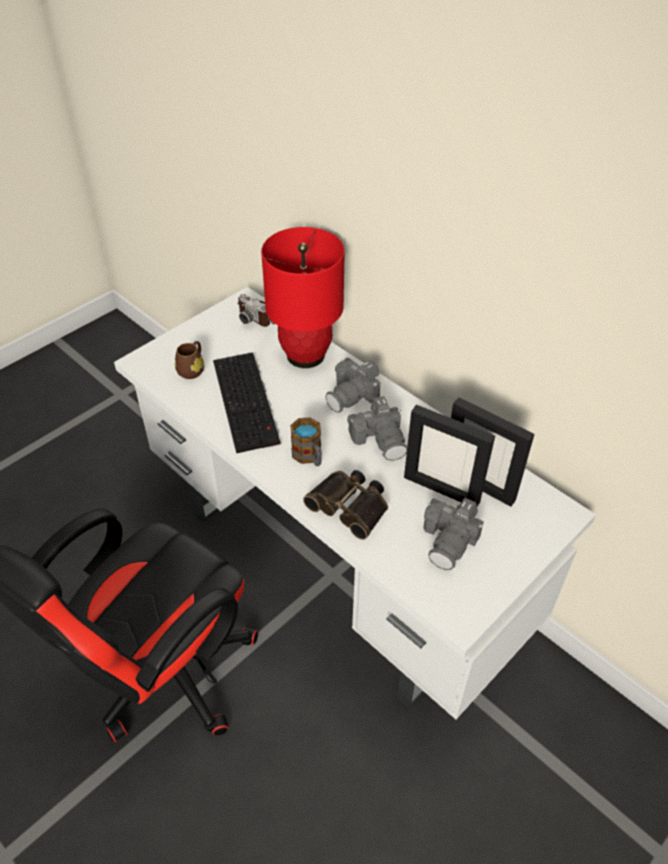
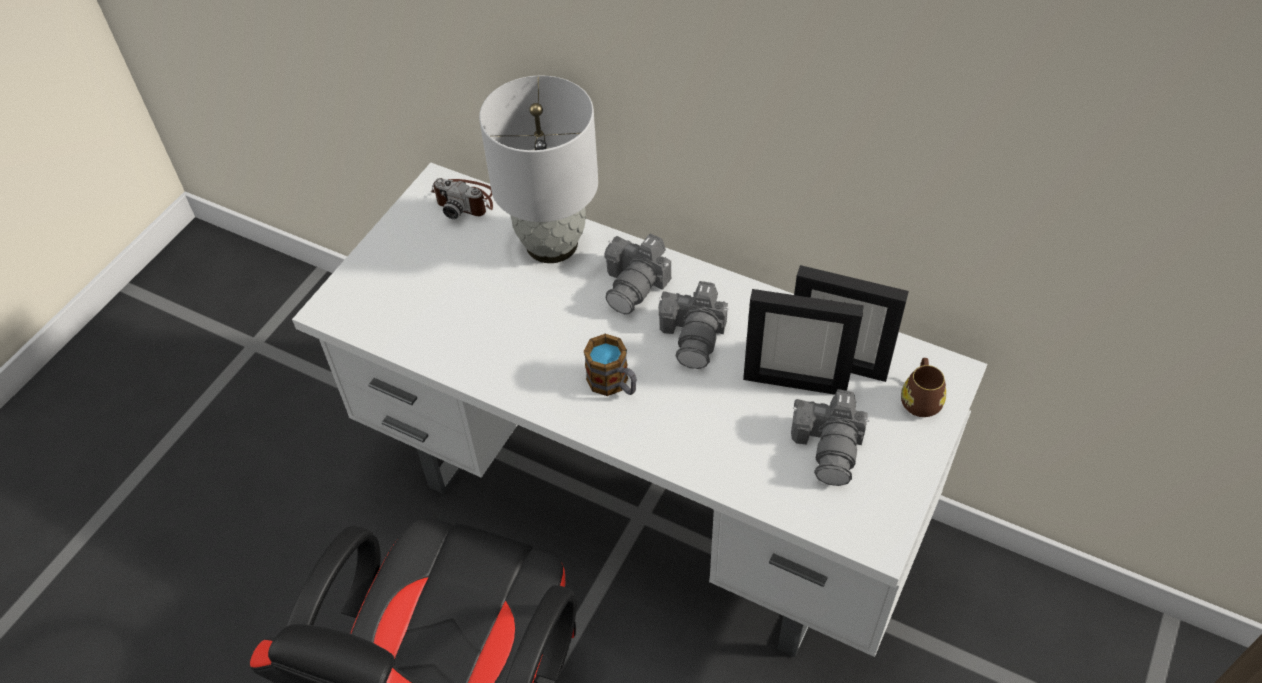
camera: 15 degrees left, 5 degrees up
(192, 369) = (407, 302): brown mug -> brown mug (920, 398)
(247, 402) = (501, 329): keyboard -> none
(306, 355) = (552, 244): red table lamp -> white table lamp
(350, 506) = (692, 435): binoculars -> none
(380, 439) = (694, 335): camera -> camera turned 45 degrees clockwise

